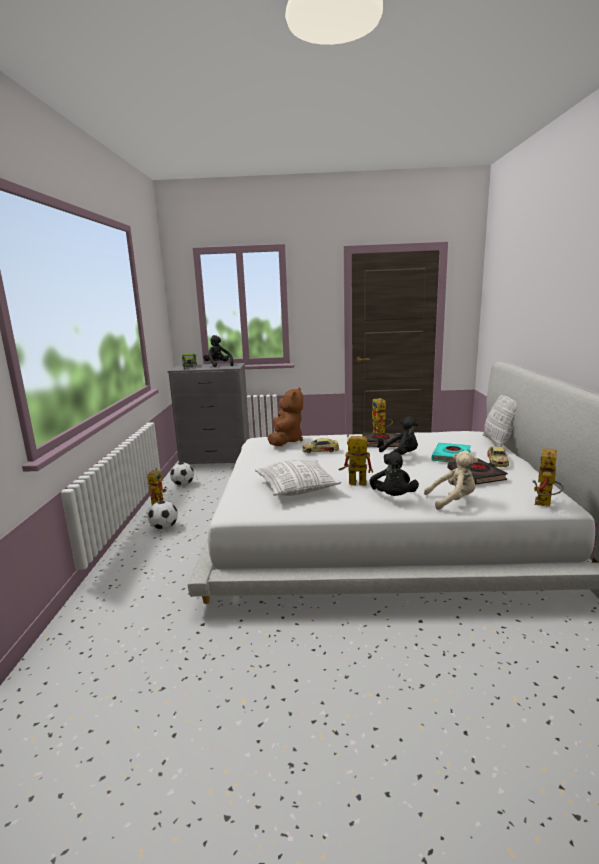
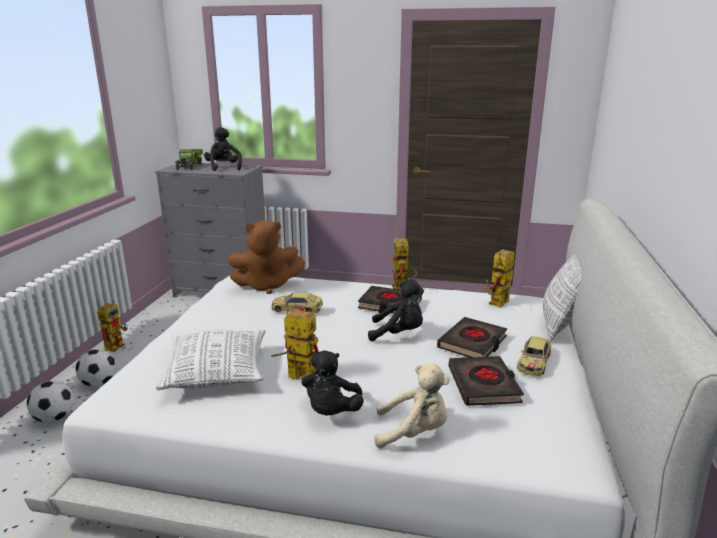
camera: 10 degrees right, 5 degrees up
(183, 485) = (163, 319): football -> football (54, 418)
(286, 441) = (267, 286): brown plush toy -> brown plush toy turned 60 degrees clockwise
(452, 456) = (472, 343): turquoise book -> black book
(545, 504) = (550, 465): toy robot -> toy robot (498, 305)

